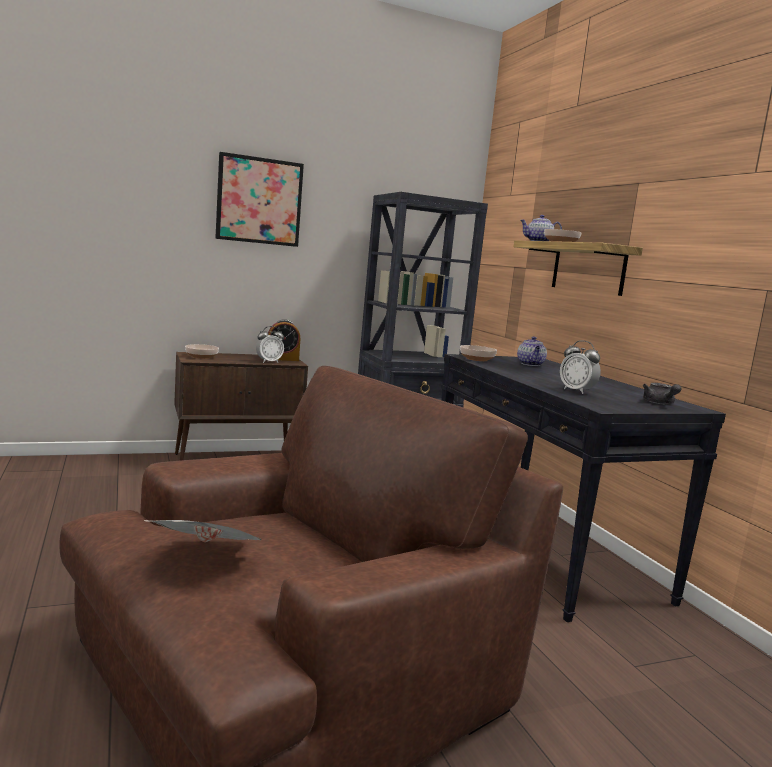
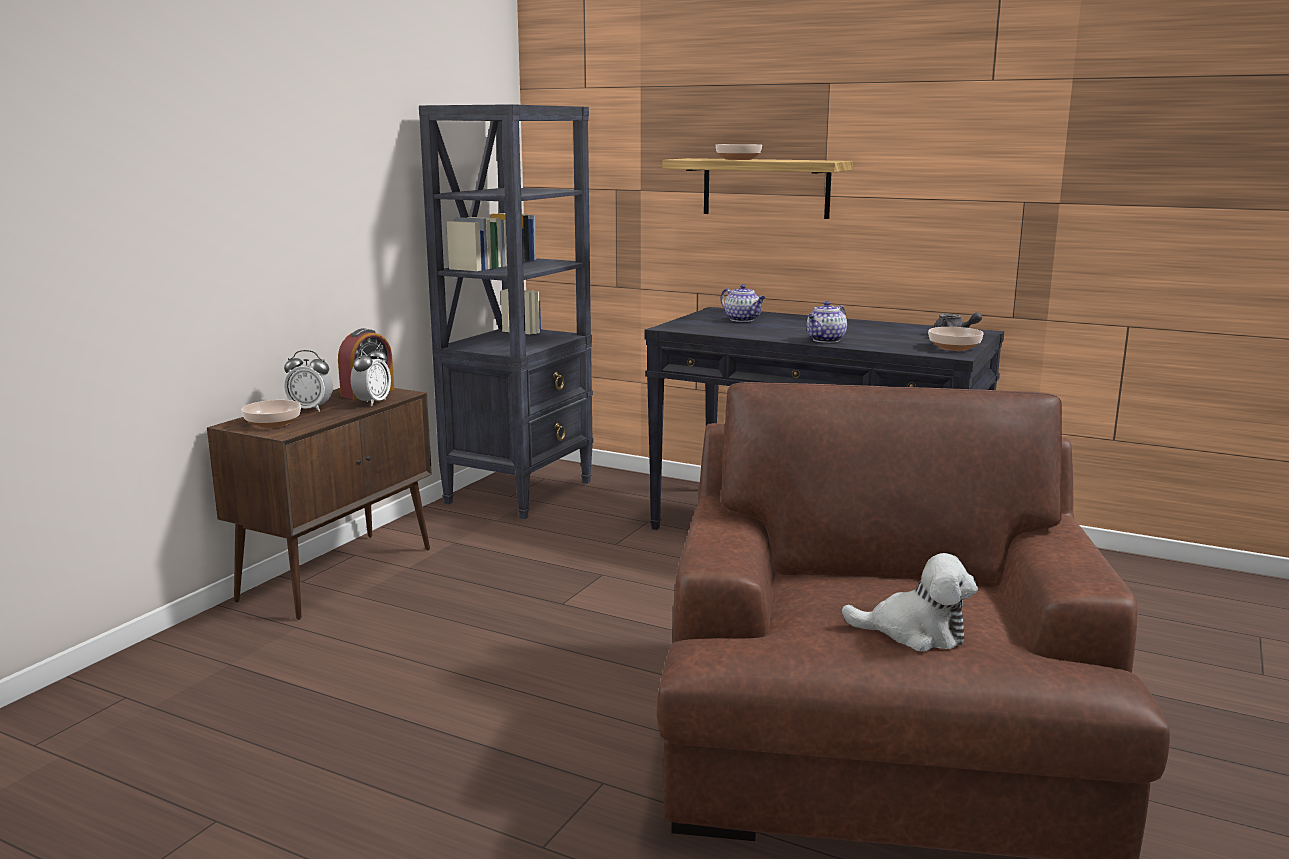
camera: 40 degrees left, 5 degrees up
(207, 560) = (915, 632): newspaper -> plush toy
(259, 201) = (278, 137): picture -> none
(476, 359) = (692, 328): bowl -> bowl (953, 347)
(538, 242) = (692, 158): teapot -> teapot (825, 340)
(576, 391) = (881, 342): alarm clock -> alarm clock (310, 409)

